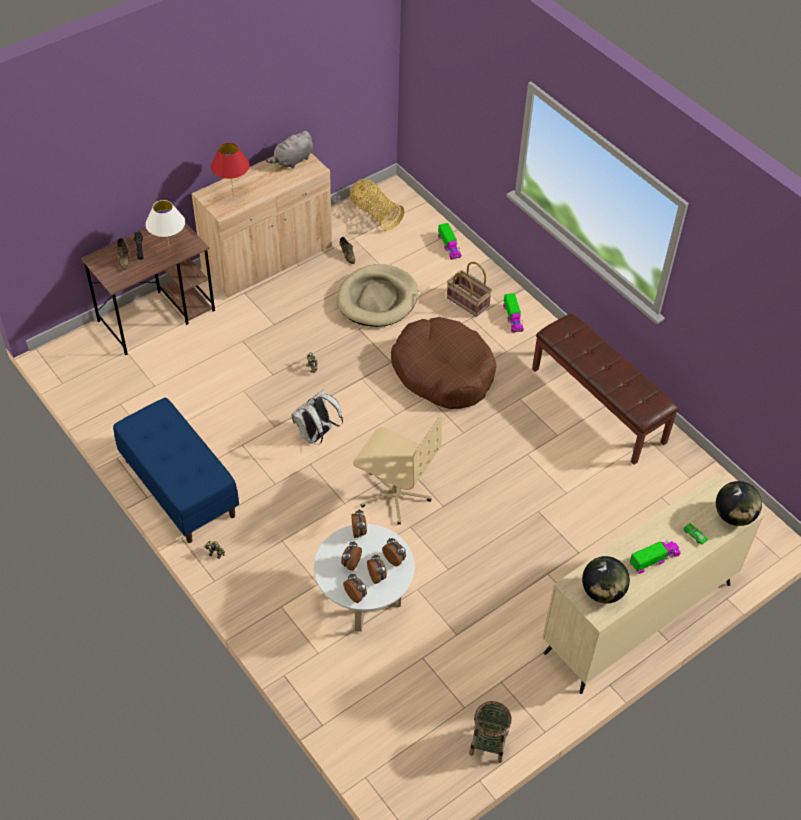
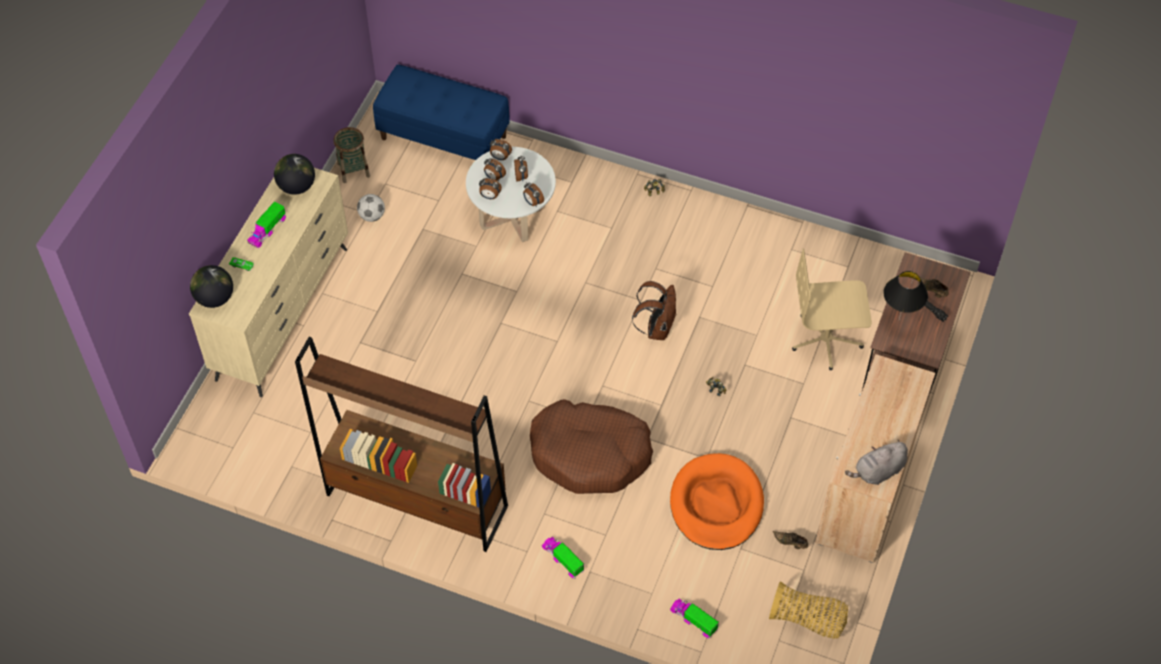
camera: 150 degrees right, 5 degrees up
(170, 253) = (898, 320): white table lamp -> black table lamp
(178, 488) = (729, 225): blue bench -> blue bench (444, 137)
(233, 196) = (892, 391): red table lamp -> none
(292, 161) = (878, 472): grey plush toy -> grey plush toy turned 135 degrees counterclockwise
(316, 435) = (656, 328): white backpack -> brown backpack
(377, 299) = (716, 504): beige dog bed -> orange dog bed
(394, 494) = (549, 312): beige office chair -> beige office chair (826, 340)
(468, 301) = (622, 554): basket -> none
(499, 676) = (372, 216): none -> football
(599, 405) = (416, 500): brown bench -> brown bookcase

